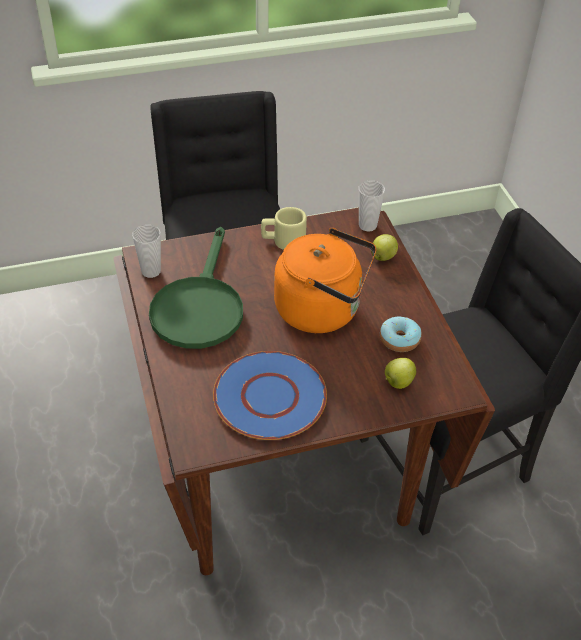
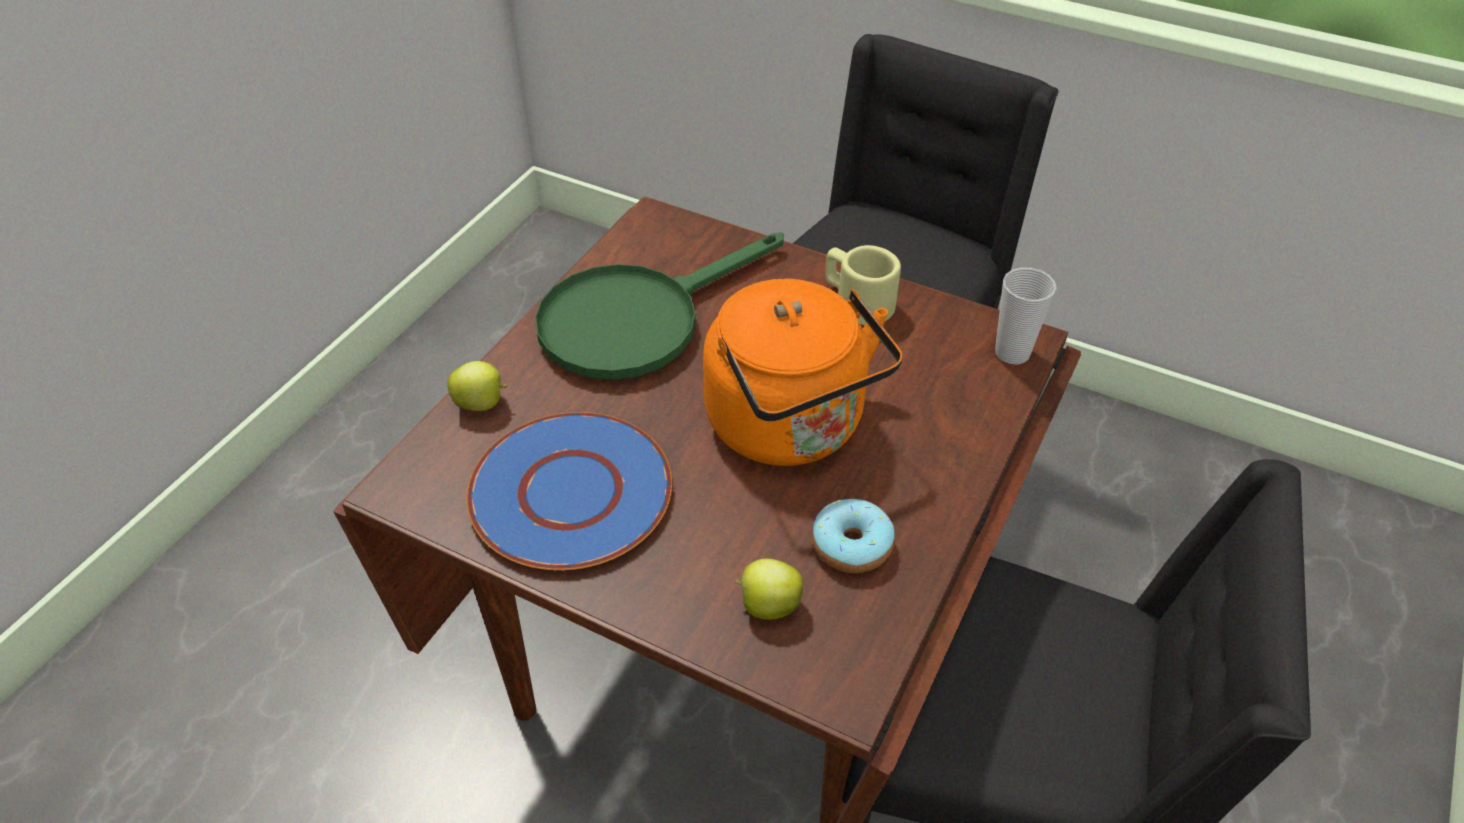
camera: 45 degrees right, 0 degrees up
(151, 271) = (638, 242): cup -> none
(383, 257) = (981, 411): apple -> apple (482, 404)

